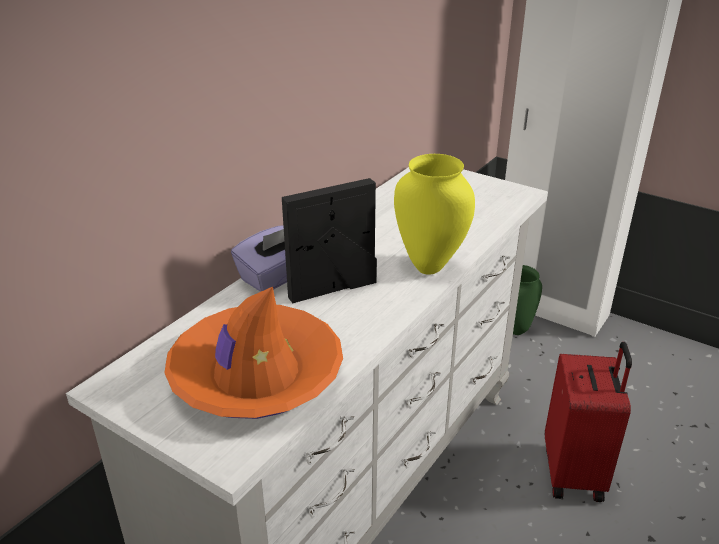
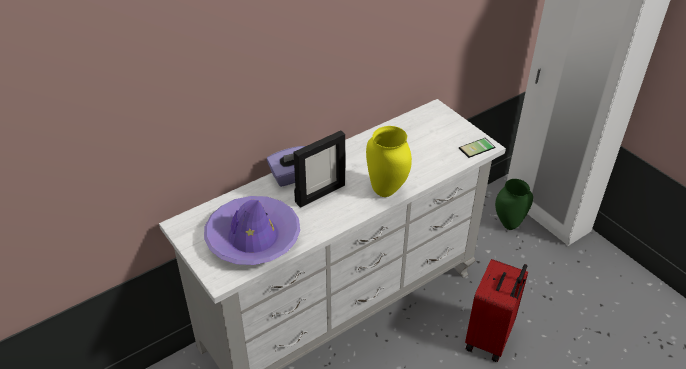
camera: 20 degrees right, 10 degrees up
(256, 375) = (253, 238): orange hat -> purple hat
(332, 290) = (320, 193): picture frame -> picture frame turned 150 degrees clockwise
(515, 198) = (478, 149): none -> phone

